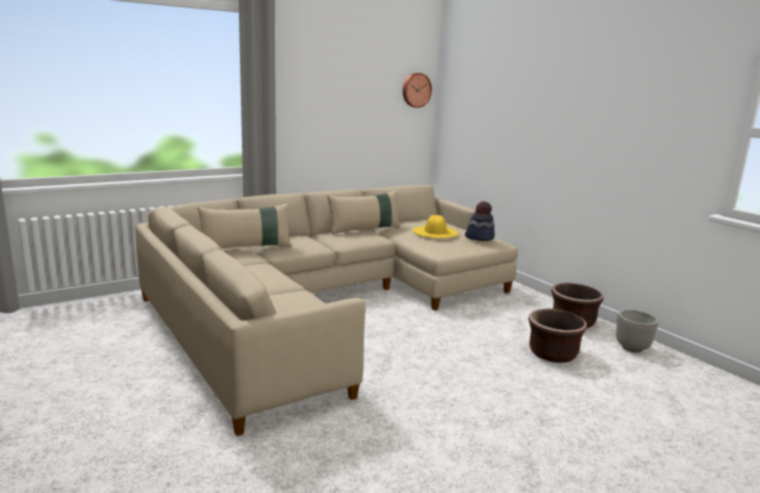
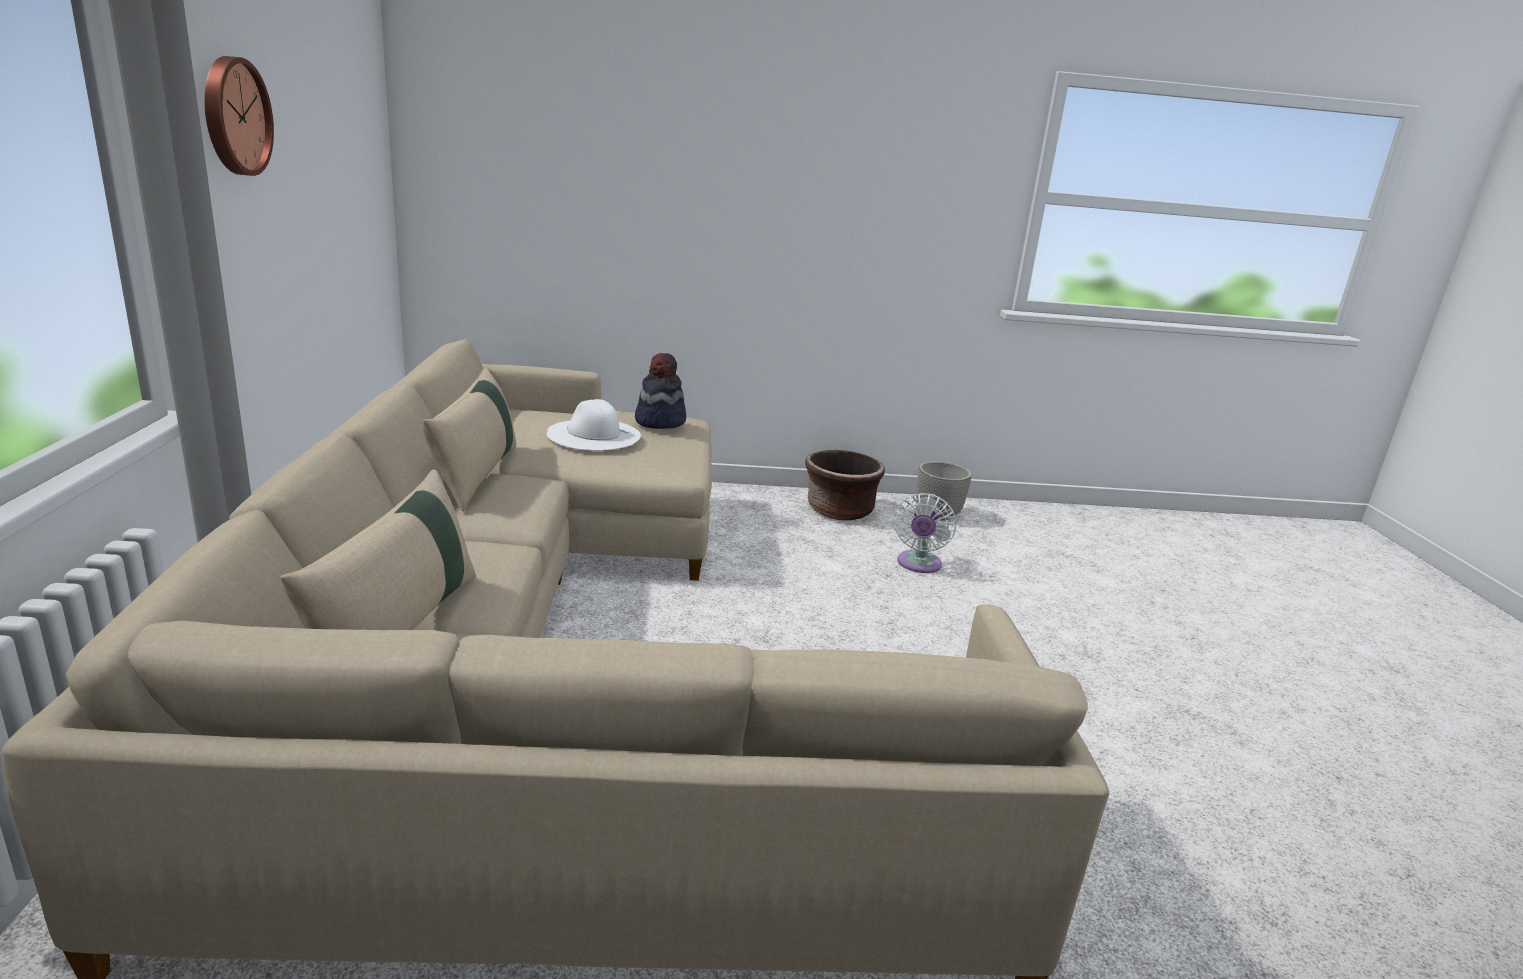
camera: 60 degrees left, 5 degrees up
(416, 90) = (368, 123): wall clock -> wall clock (233, 116)
(435, 232) = (593, 434): yellow hat -> white hat
(553, 354) = (918, 565): brown planter -> white fan

